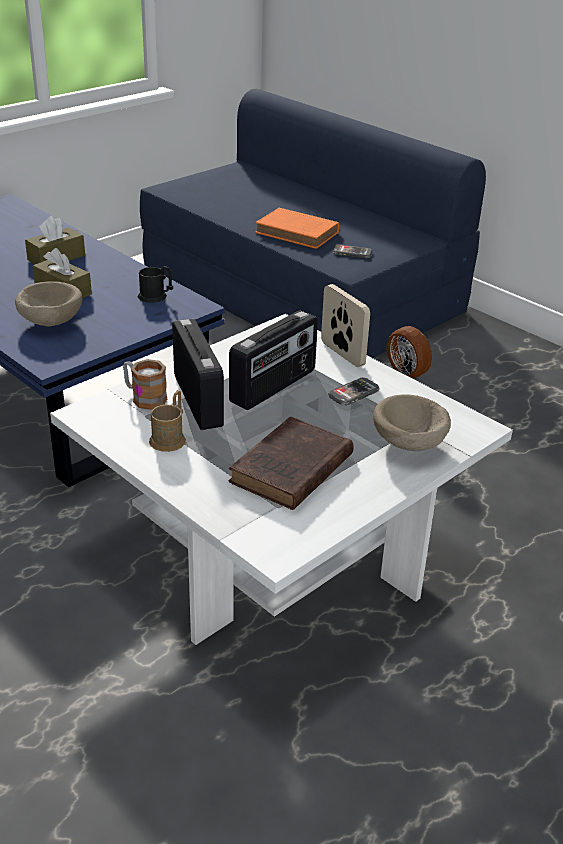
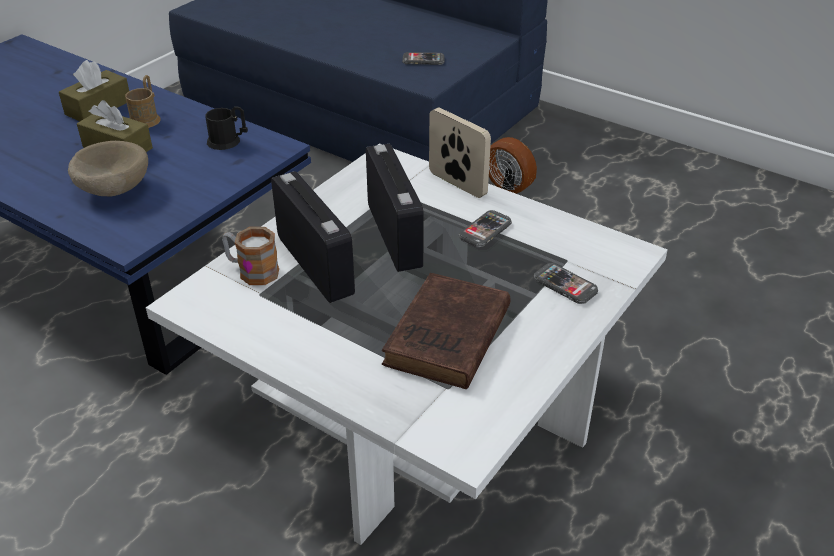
camera: 10 degrees left, 5 degrees up
(170, 437) = (297, 318): brown mug -> brown mug (146, 118)
(274, 387) = (395, 235): radio -> radio turned 45 degrees counterclockwise
(299, 233) = (359, 44): orange book -> none
(408, 445) = (565, 285): beige bowl -> phone

